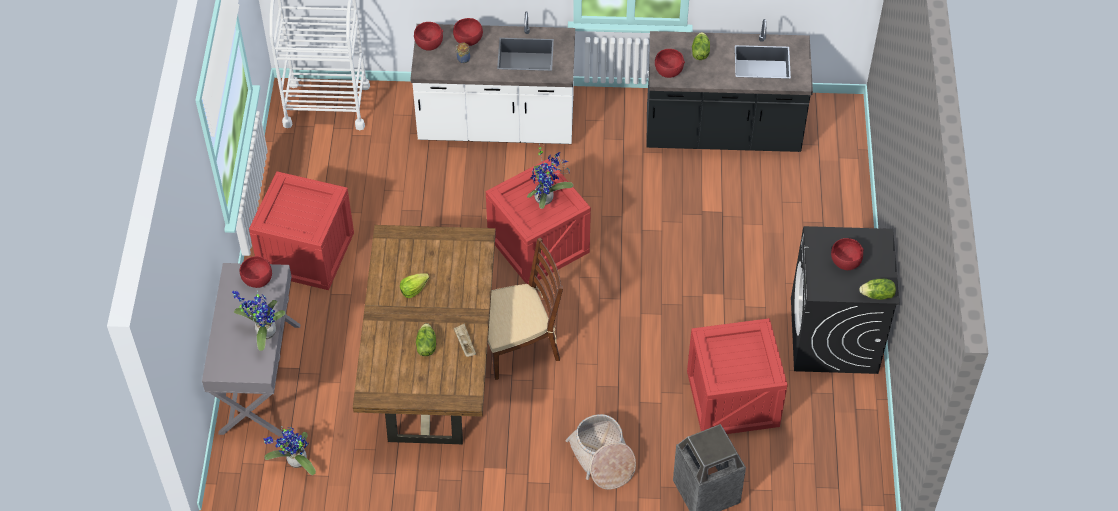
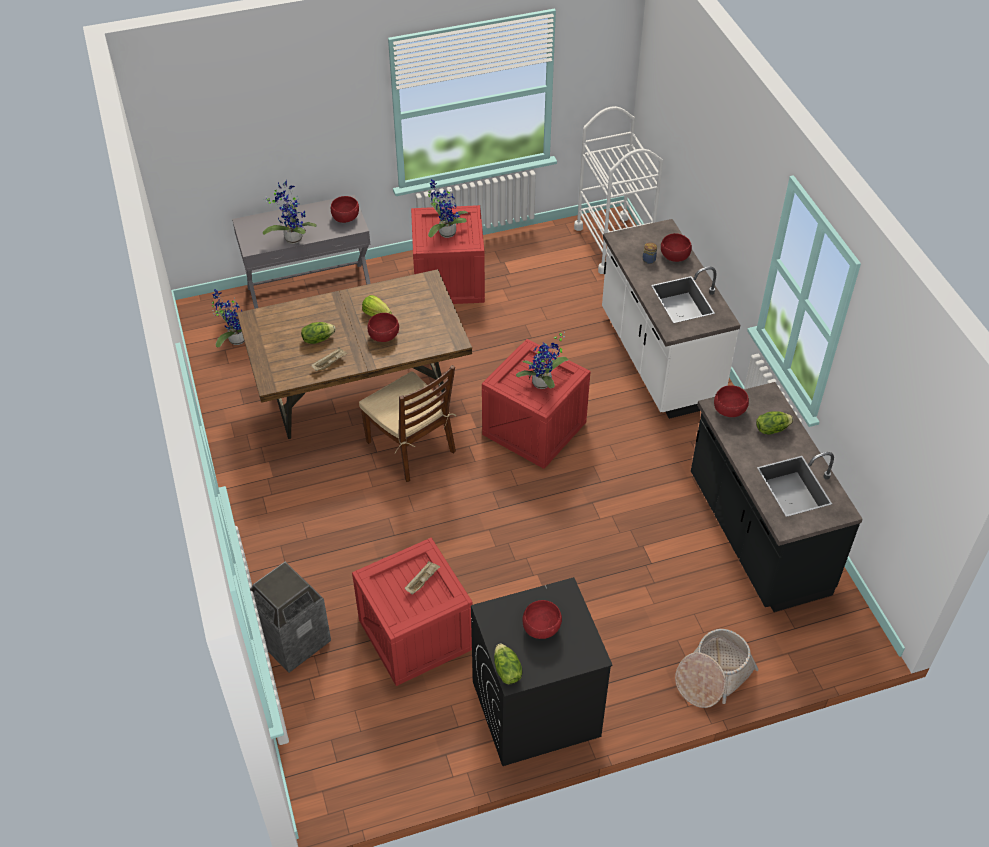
camera: 70 degrees right, 5 degrees down
(299, 211) = (445, 232): none -> potted plant
(429, 44) = (652, 233): red bowl -> red bowl (383, 336)
(602, 458) = (307, 545): basket -> basket (712, 676)
(733, 348) = (422, 581): none -> beige tray

